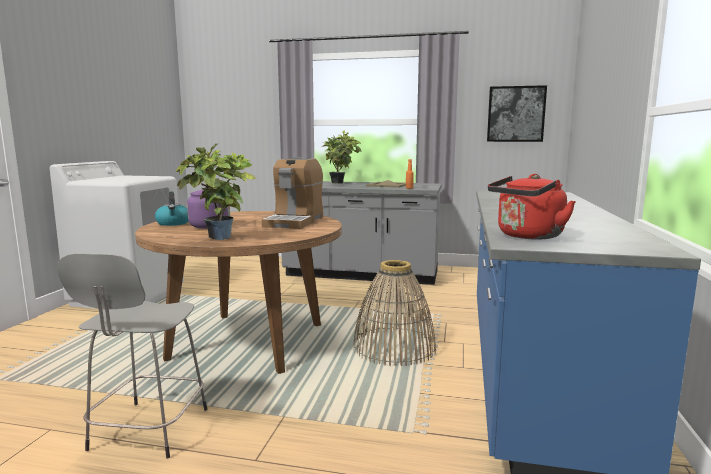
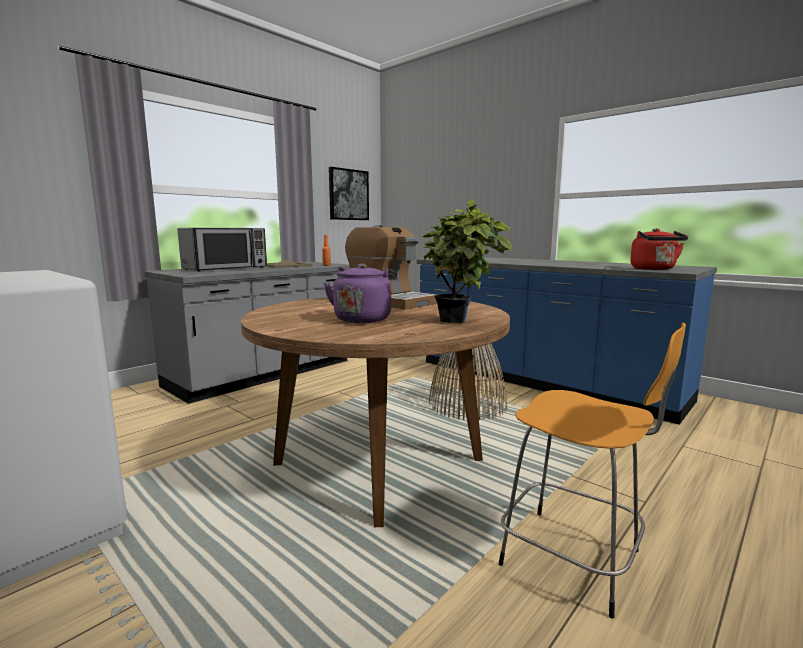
camera: 60 degrees left, 0 degrees up
(147, 431) = (575, 560): grey stool -> orange stool
(173, 223) = (304, 328): kettle -> none
(341, 183) = (226, 268): potted plant -> microwave

